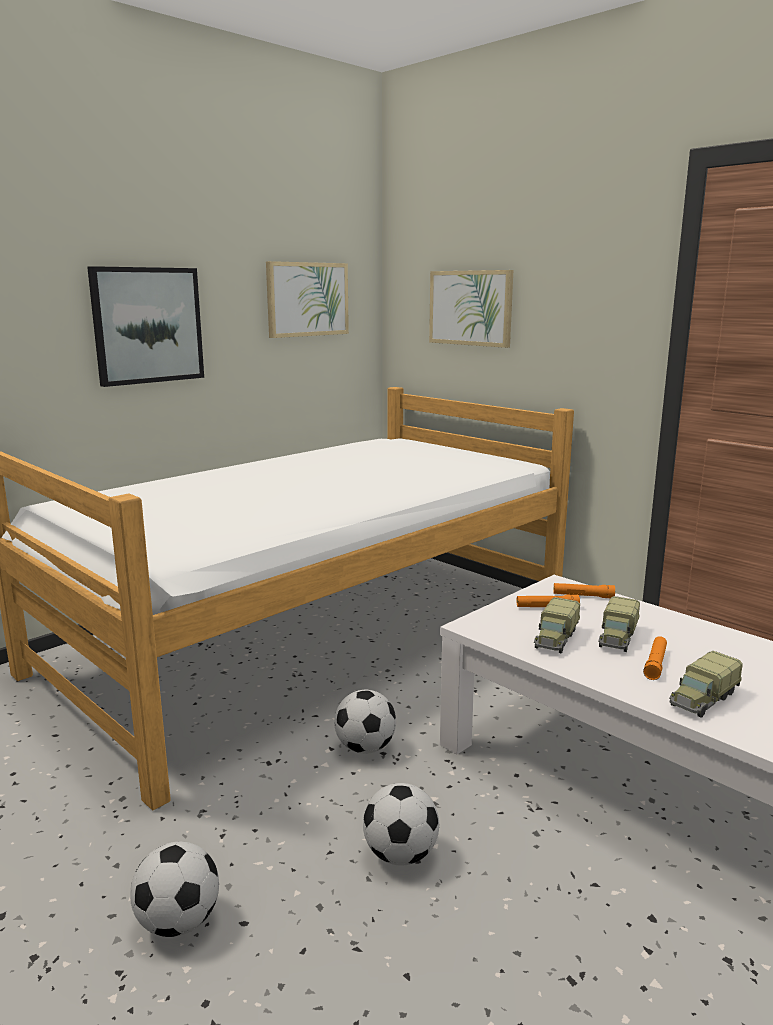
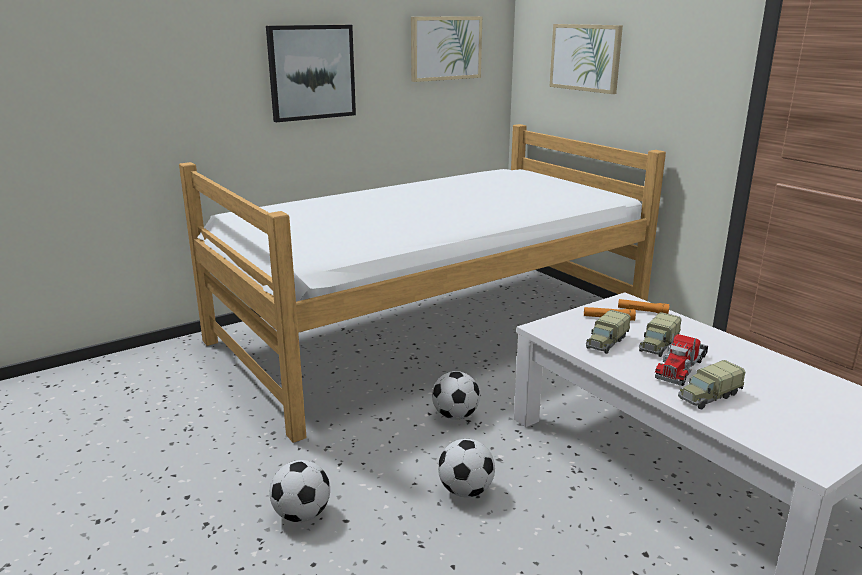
camera: 10 degrees right, 5 degrees up
(655, 663) = (681, 367): orange flashlight -> toy truck

